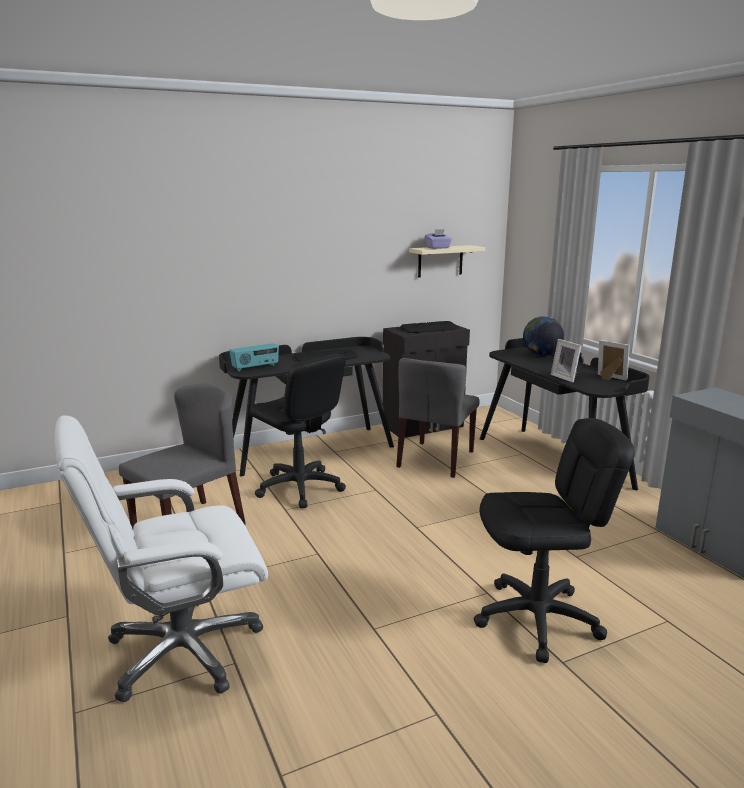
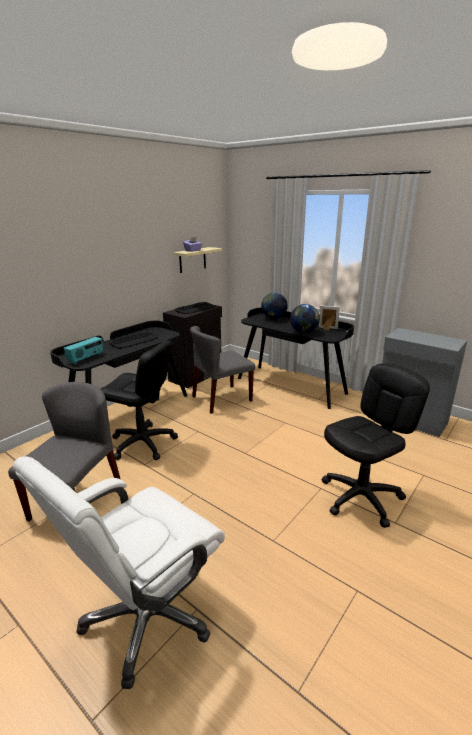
camera: 25 degrees left, 5 degrees up
(436, 459) = (221, 399): grey chair -> grey chair turned 60 degrees clockwise
(566, 377) = (304, 332): picture frame -> globe

